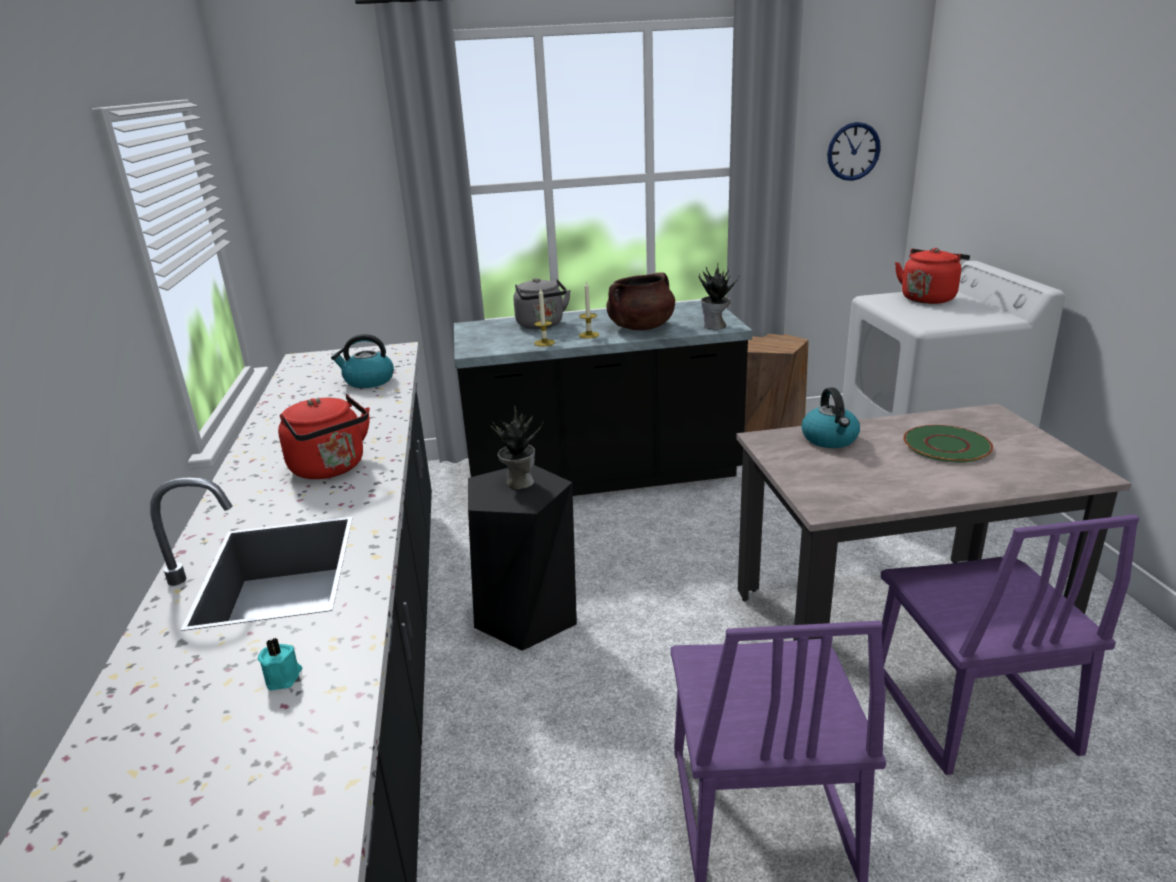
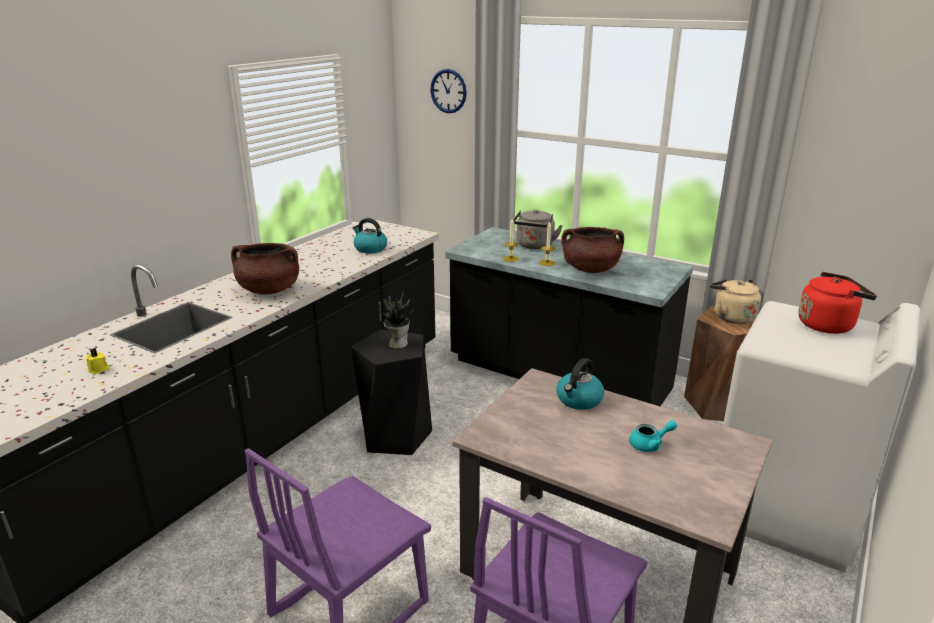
camera: 40 degrees right, 0 degrees up
(284, 677) = (99, 369): turquoise candle -> yellow candle
(331, 468) = (268, 290): red kettle -> brown cooking pot
(715, 326) = (642, 287): potted plant -> none
(764, 341) = (731, 317): none -> beige kettle
(853, 151) = (874, 162): wall clock -> wall clock (448, 91)
(946, 445) = (650, 445): green plate -> turquoise teapot

